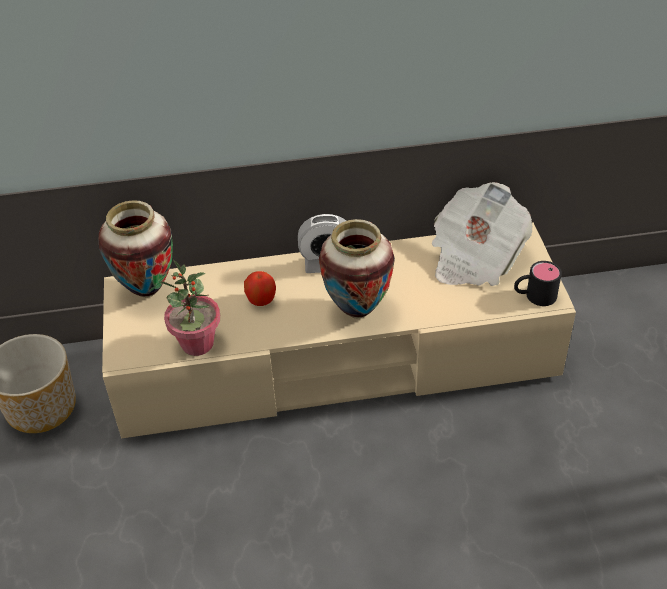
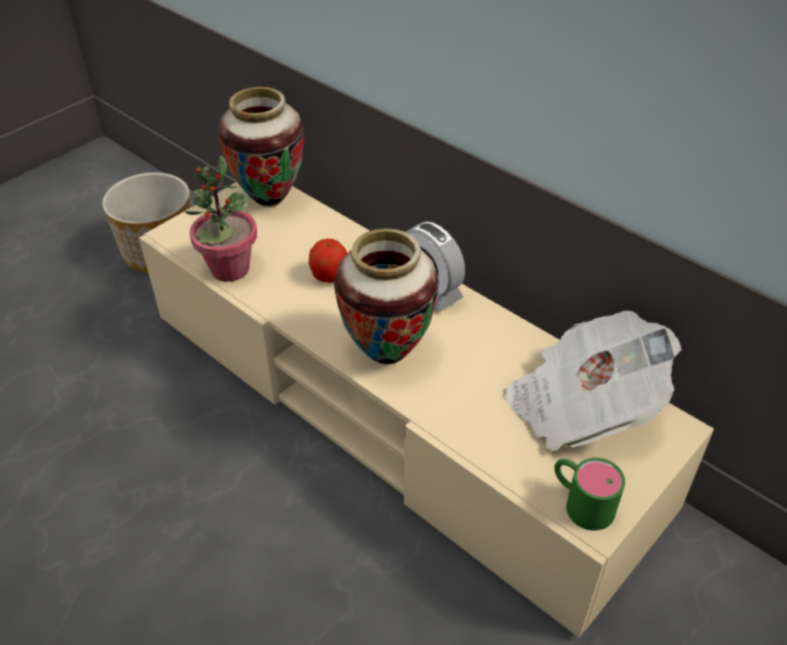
camera: 50 degrees right, 0 degrees up
(534, 296) = (580, 502): black mug -> green mug

